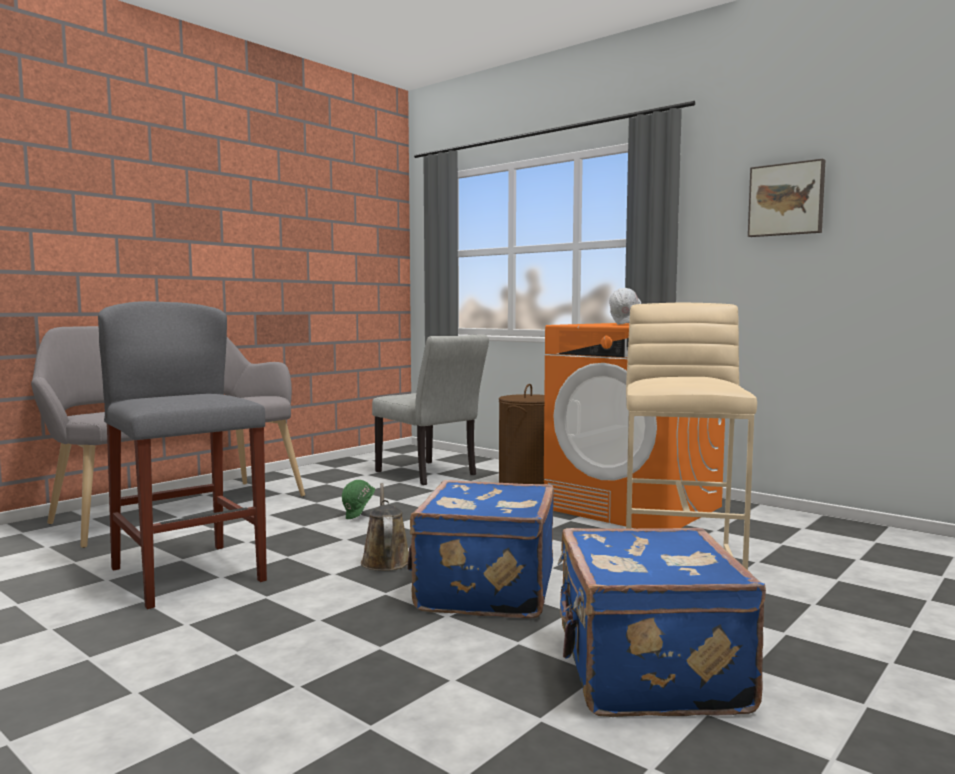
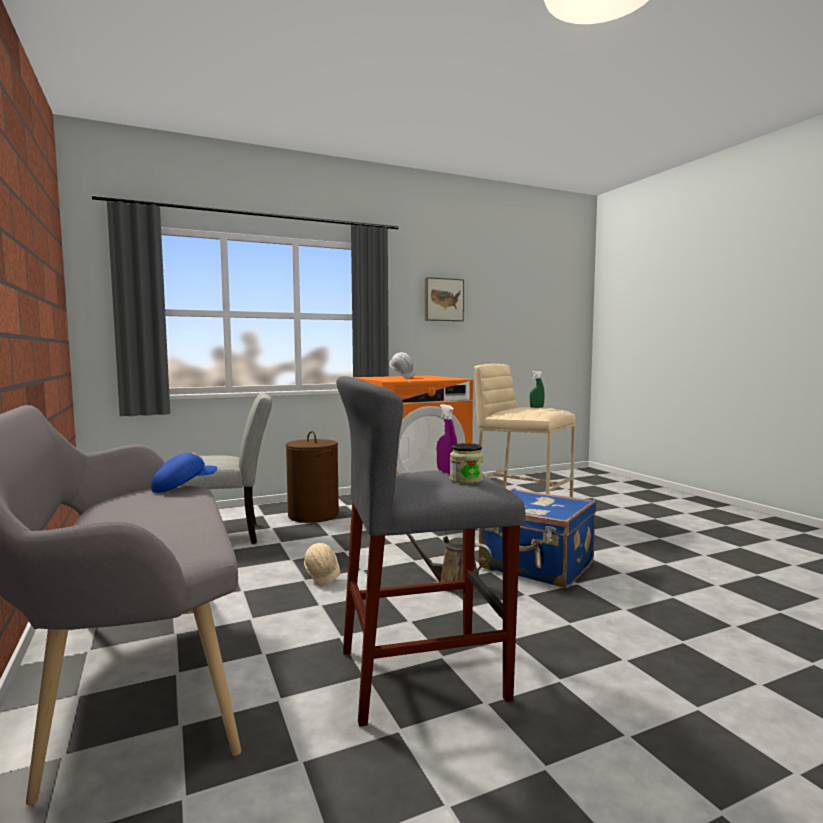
camera: 65 degrees left, 0 degrees up
(176, 399) = (466, 480): none -> jar
(212, 395) = (446, 472): none -> purple spray bottle
(272, 397) = (183, 487): none -> blue cap
(359, 517) = (322, 579): green hard hat -> beige hard hat
(646, 672) = (663, 555): blue suitcase -> none
(691, 377) = (536, 407): none -> green spray bottle

